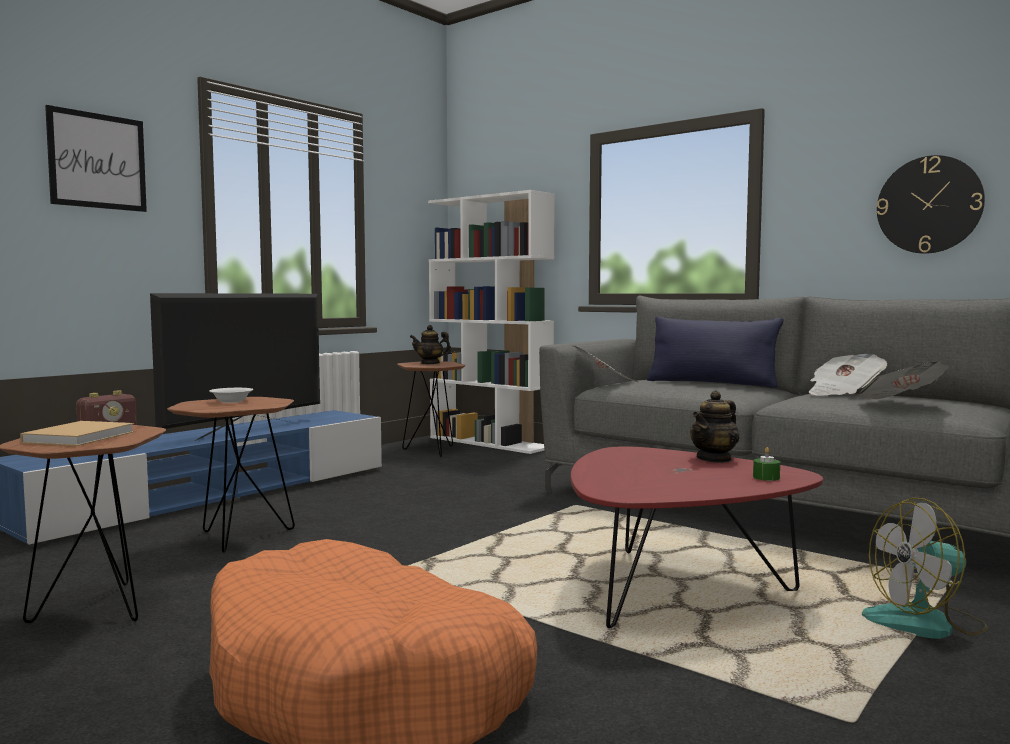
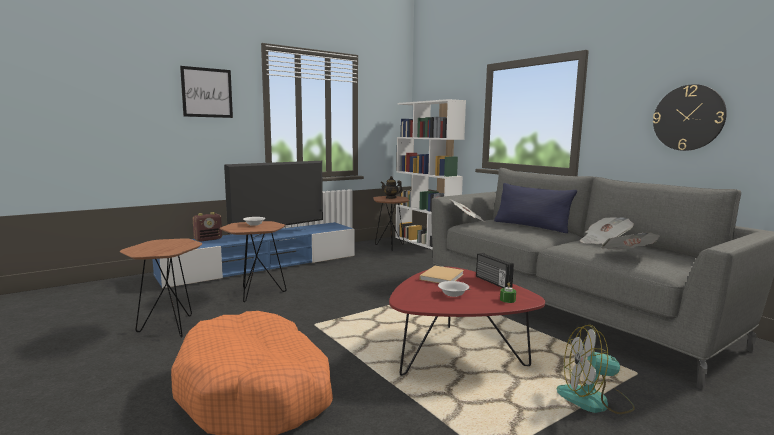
camera: 15 degrees right, 5 degrees up
(81, 437) = (159, 247): beige book -> beige book (442, 276)
(675, 477) = (453, 294): none -> white bowl
(714, 459) = (492, 282): teapot -> radio

